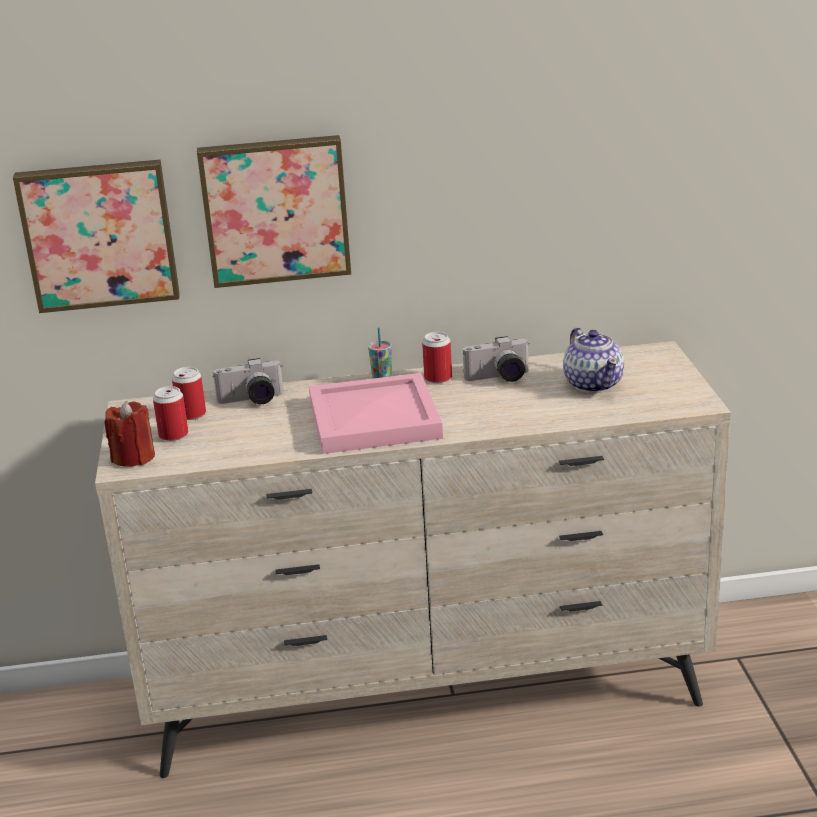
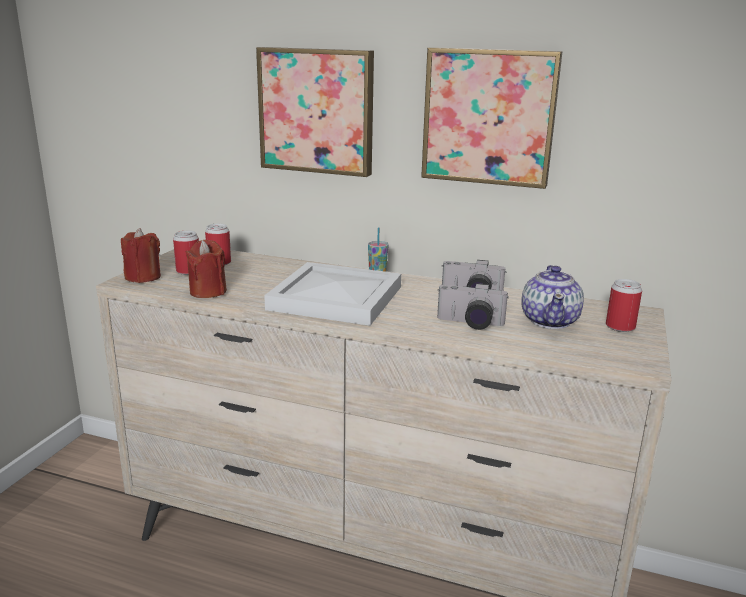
camera: 25 degrees right, 5 degrees down
(99, 234) = (191, 109): picture -> picture (489, 116)
(233, 452) = (208, 291): none -> red candle
(251, 401) = (269, 265): camera -> camera (469, 324)
(372, 420) = (333, 298): pink tray -> white tray
(438, 378) = (421, 284): can -> can (620, 327)

